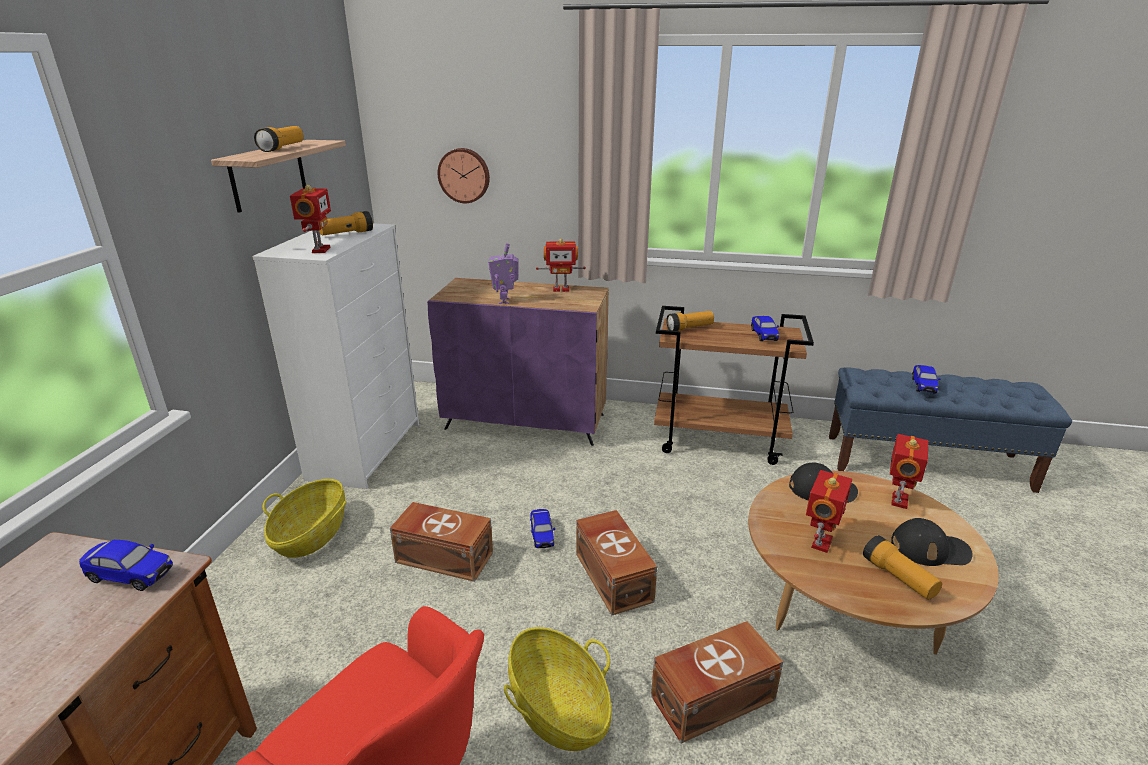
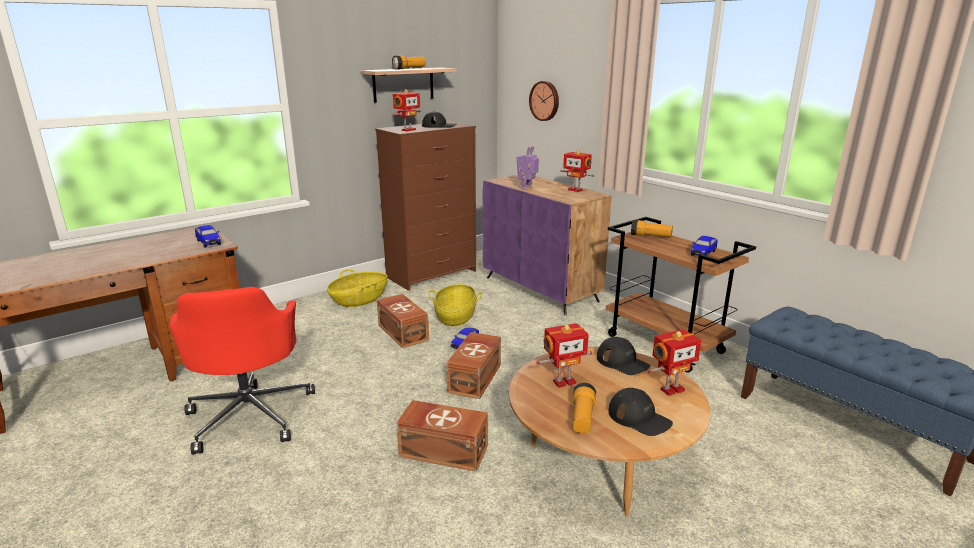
camera: 40 degrees right, 5 degrees down
(347, 234) = (439, 126): flashlight -> black cap
(366, 450) = (432, 274): white dresser -> brown dresser
(558, 708) = (364, 412): basket -> basket (455, 317)
(923, 386) = (840, 337): toy car -> none

